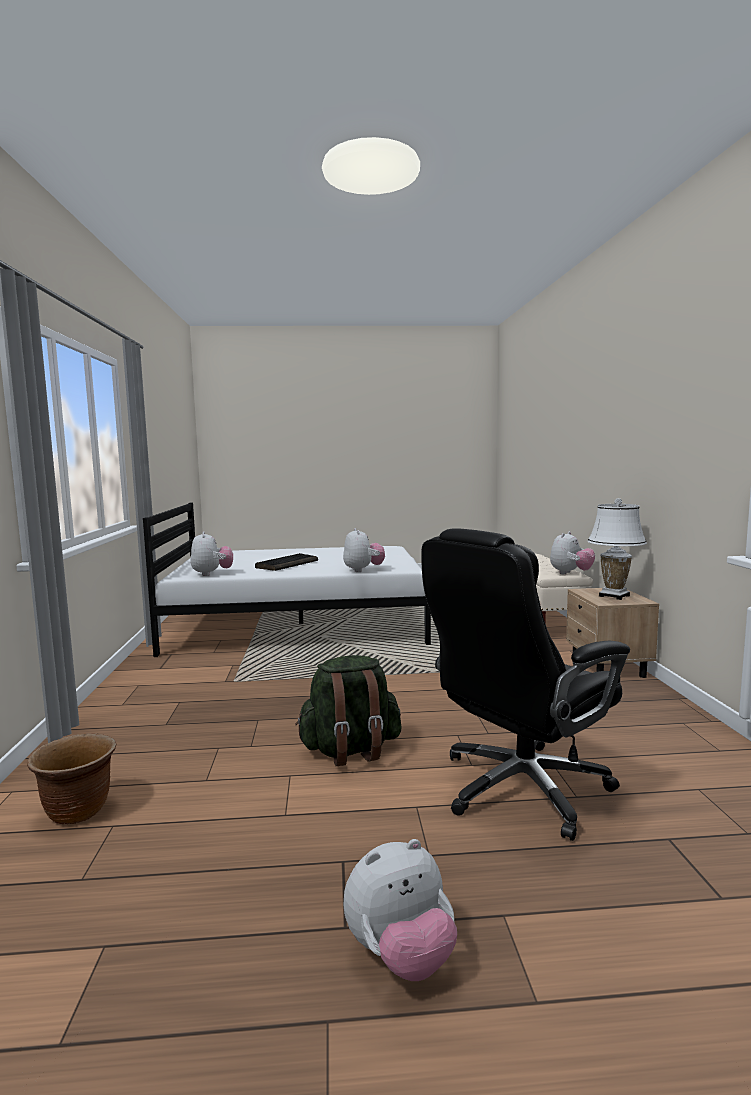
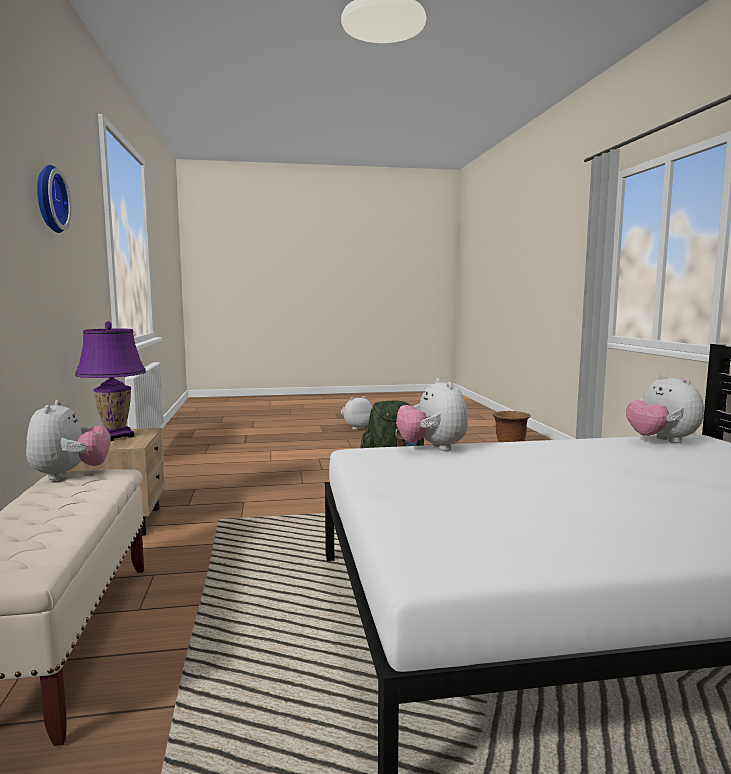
camera: 175 degrees right, 0 degrees up
(287, 564) = (591, 461): keyboard -> none
(520, 788) = (297, 452): black office chair -> none
(570, 573) = (69, 475): plush toy -> plush toy turned 135 degrees clockwise
(613, 596) = (116, 437): white table lamp -> purple table lamp
(641, 402) = (48, 199): none -> wall clock

